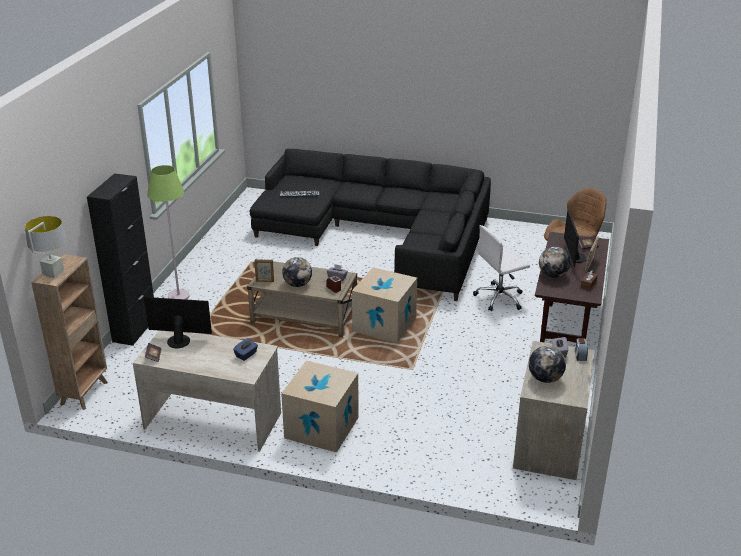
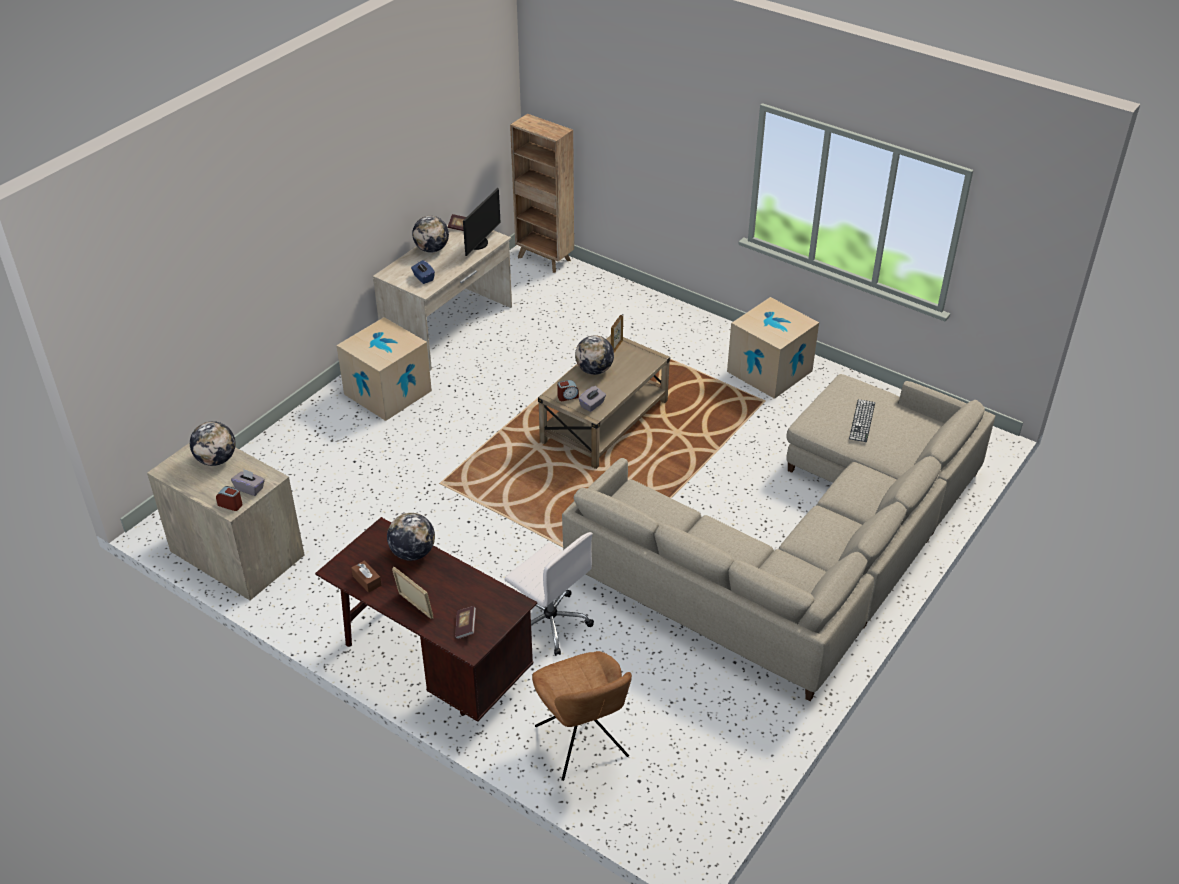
camera: 110 degrees right, 10 degrees up
(53, 274) = (534, 123): grey table lamp -> none
(135, 329) = (643, 296): black cabinet -> none
(178, 296) = (702, 332): green floor lamp -> none
(197, 363) = (432, 249): none -> globe
(381, 234) = (802, 548): black sofa -> beige sofa
(384, 325) = (547, 485): cardboard box -> cardboard box (769, 371)
(500, 298) = (549, 623): white office chair -> white office chair turned 135 degrees clockwise
(573, 258) = (444, 595): monitor -> none

